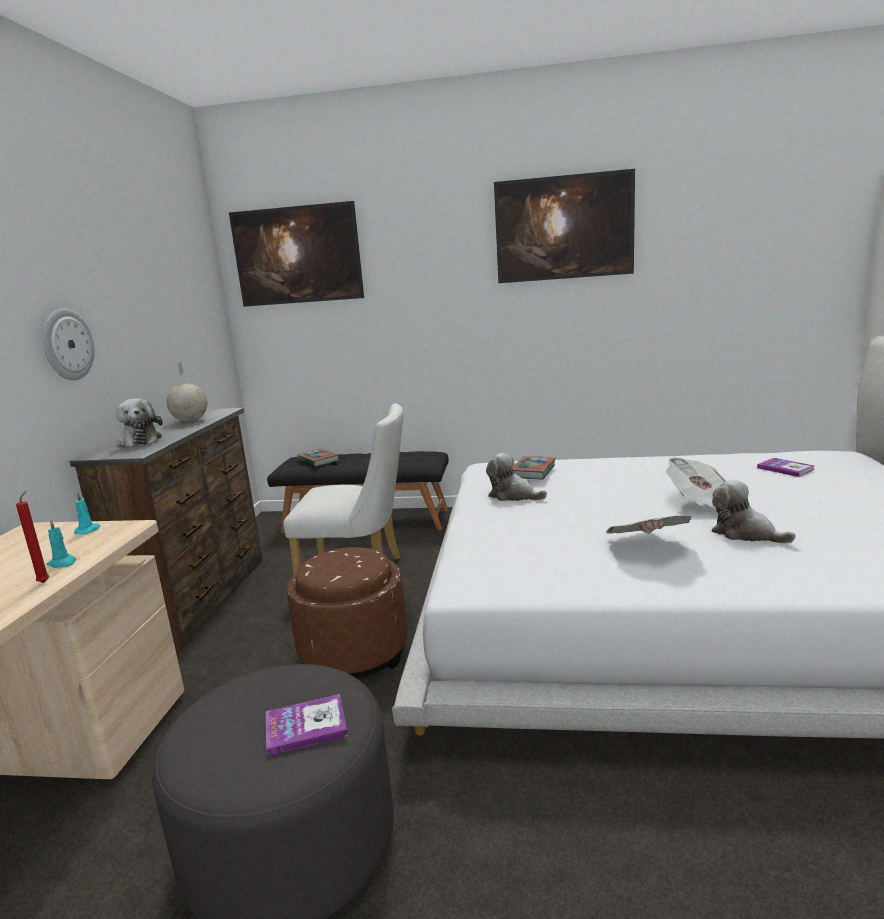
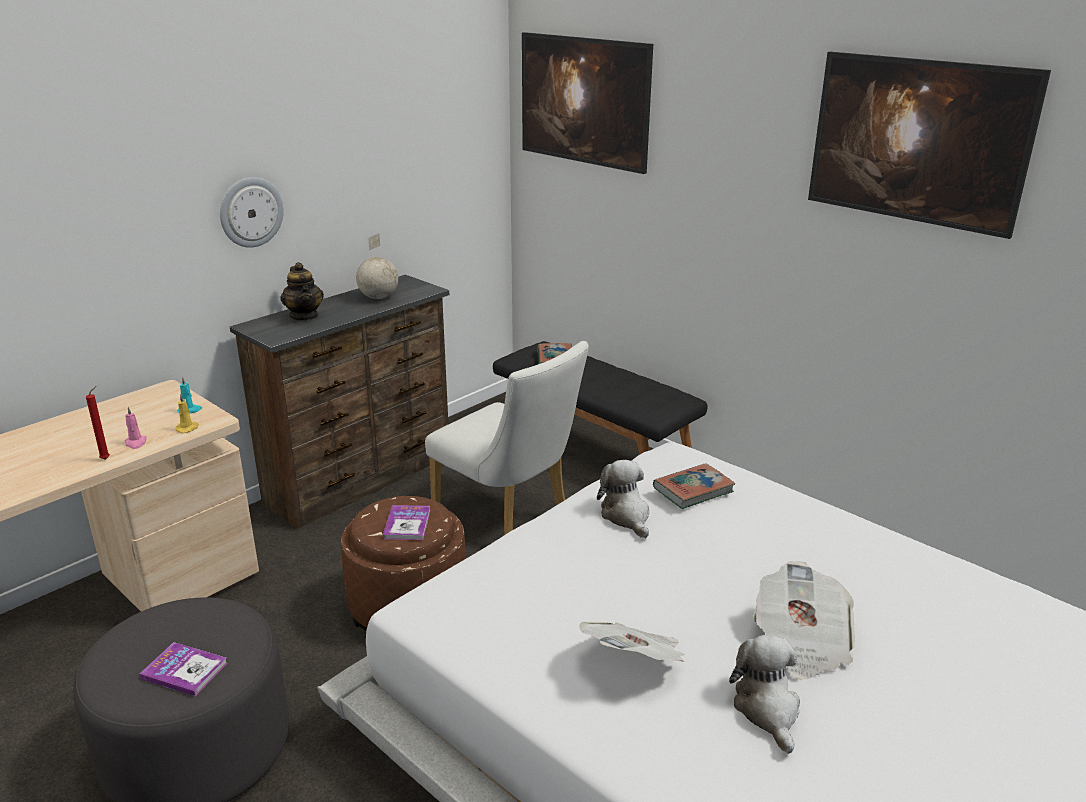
camera: 35 degrees right, 10 degrees up
(63, 563) = (136, 443): turquoise candle -> pink candle
(109, 538) = (188, 428): none -> yellow candle
(140, 440) = (304, 316): plush toy -> teapot
(785, 468) = (1025, 646): book -> book (407, 524)

